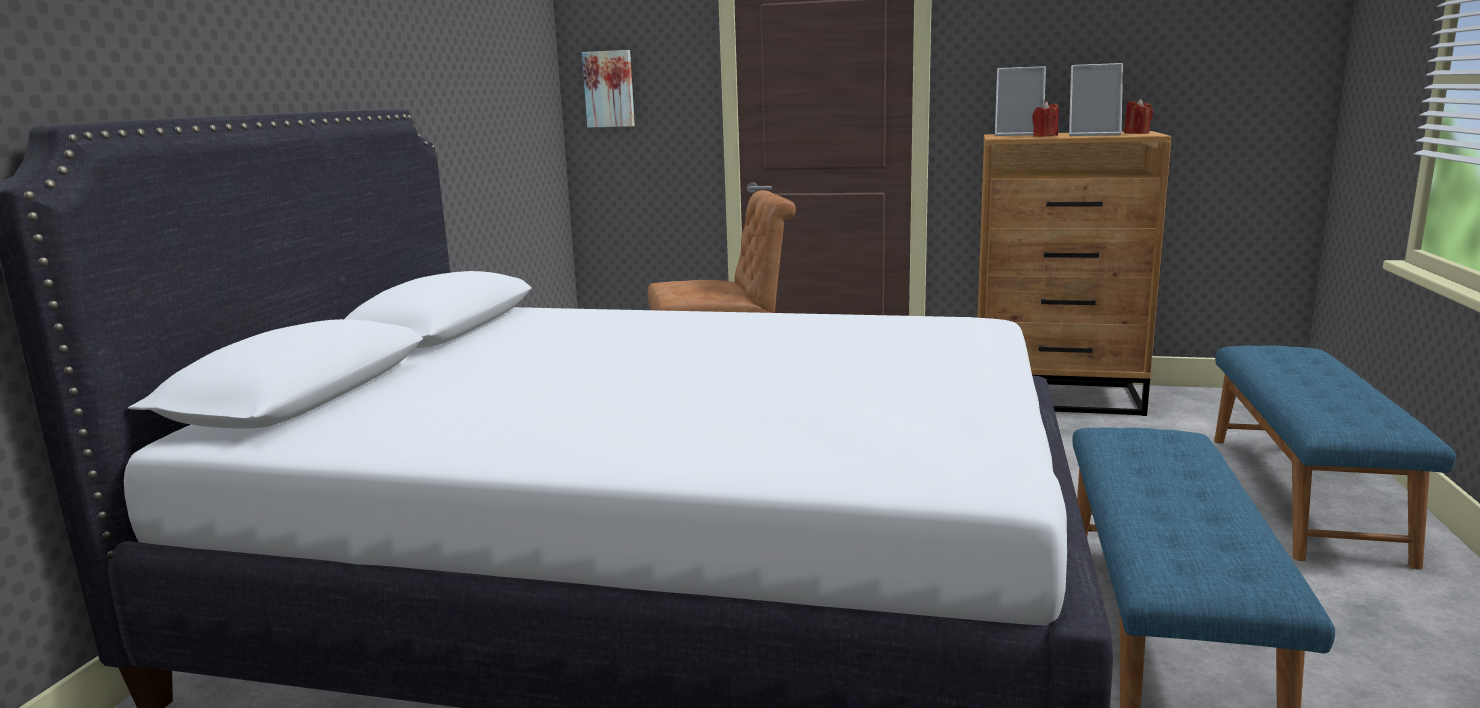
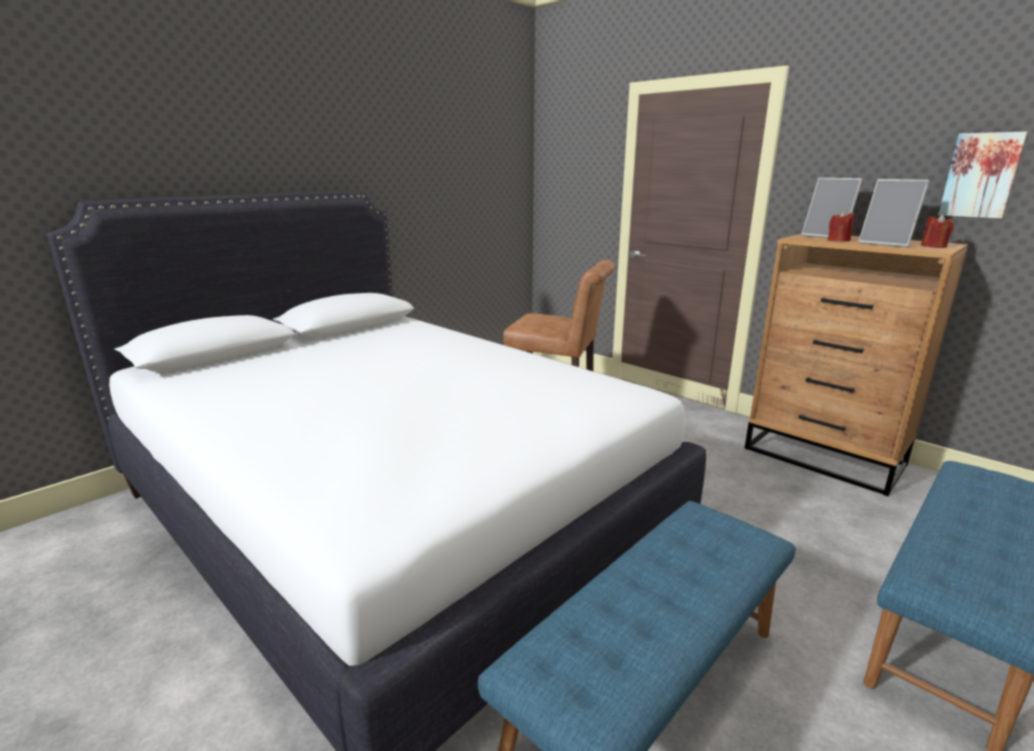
camera: 30 degrees right, 5 degrees up
(609, 89) = (559, 177): picture -> picture (981, 175)

